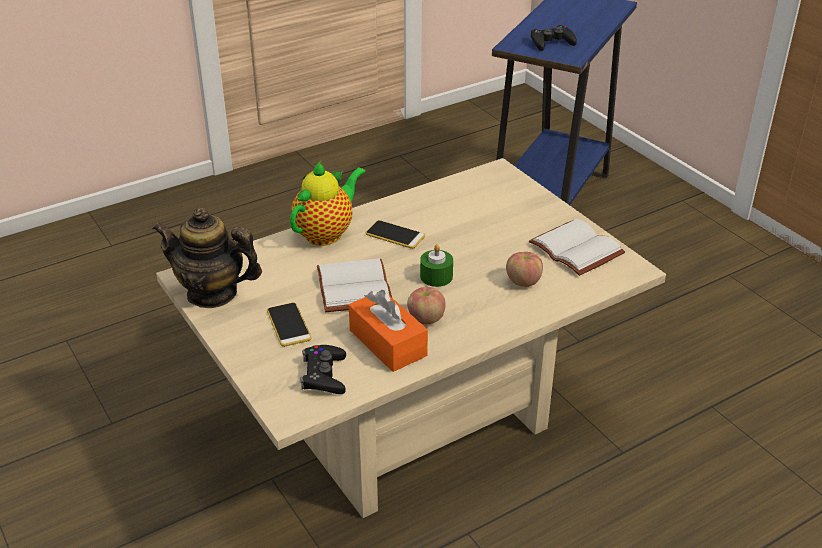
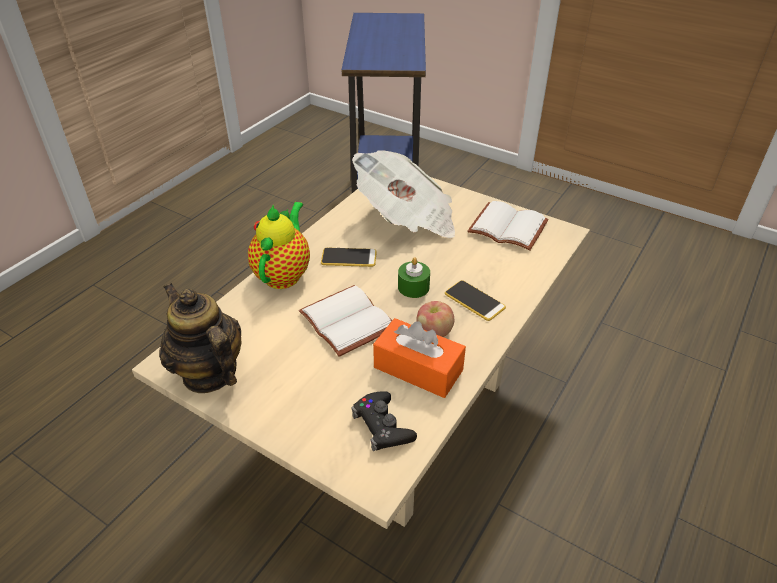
camera: 25 degrees left, 5 degrees up
(212, 293) = (209, 373): teapot -> teapot turned 60 degrees clockwise
(288, 325) = (311, 382): phone -> phone (474, 301)
(479, 214) = (407, 218): none -> newspaper
(523, 282) = (489, 269): apple -> none
(551, 43) = (386, 55): black game controller -> none

